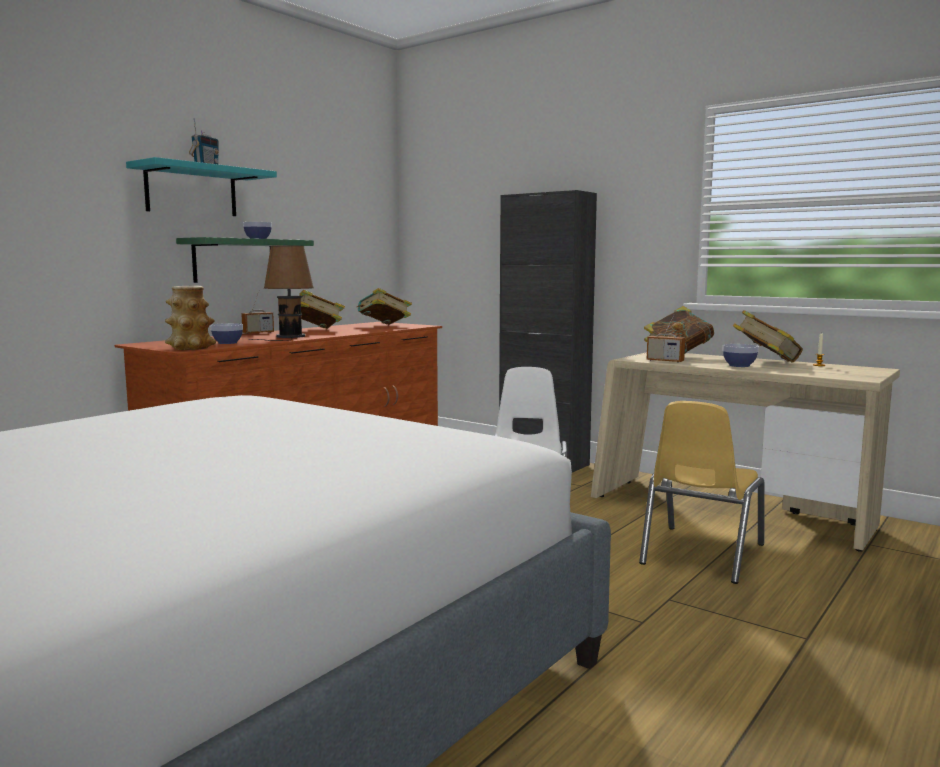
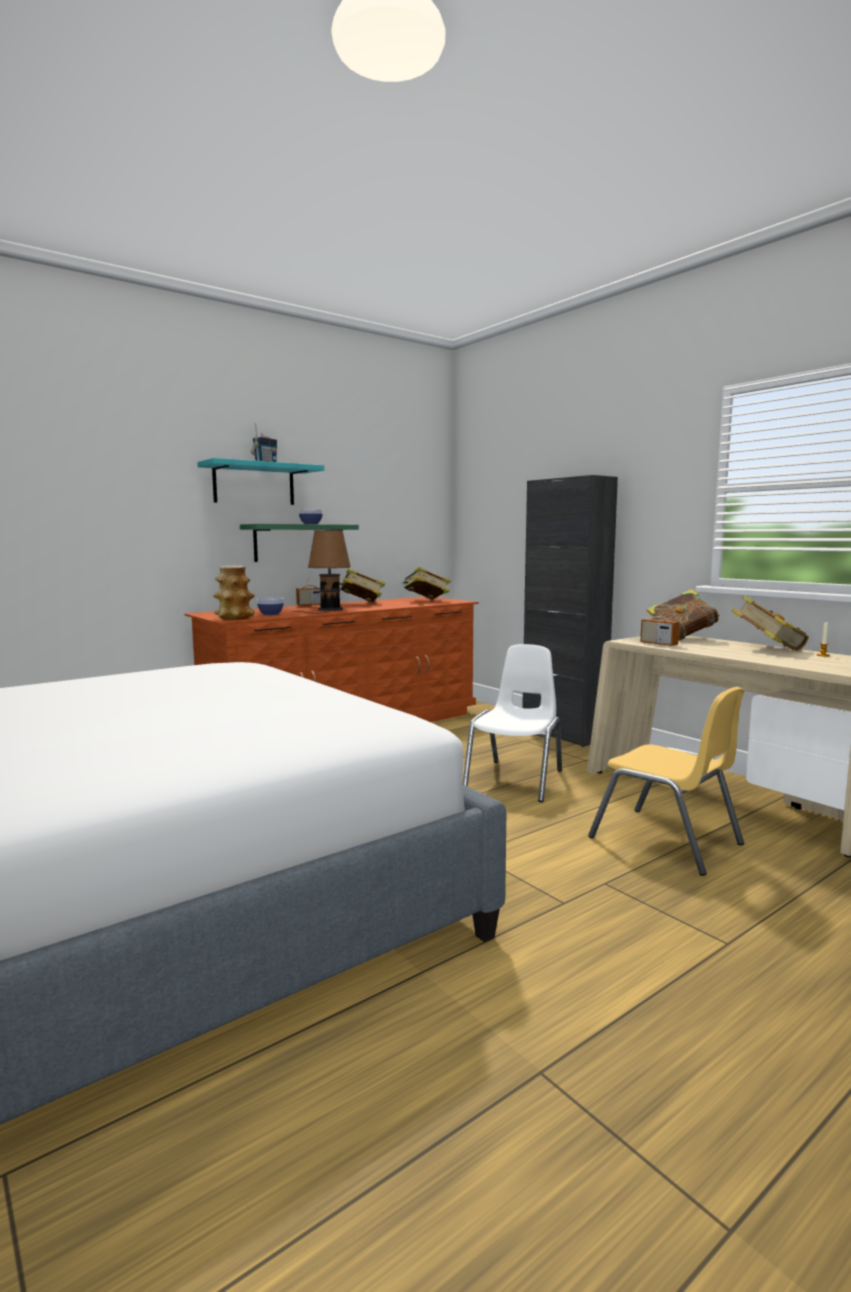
camera: 15 degrees right, 0 degrees up
(700, 554) = (666, 841): yellow chair -> yellow chair turned 90 degrees counterclockwise
(739, 365) = (731, 652): bowl -> none

